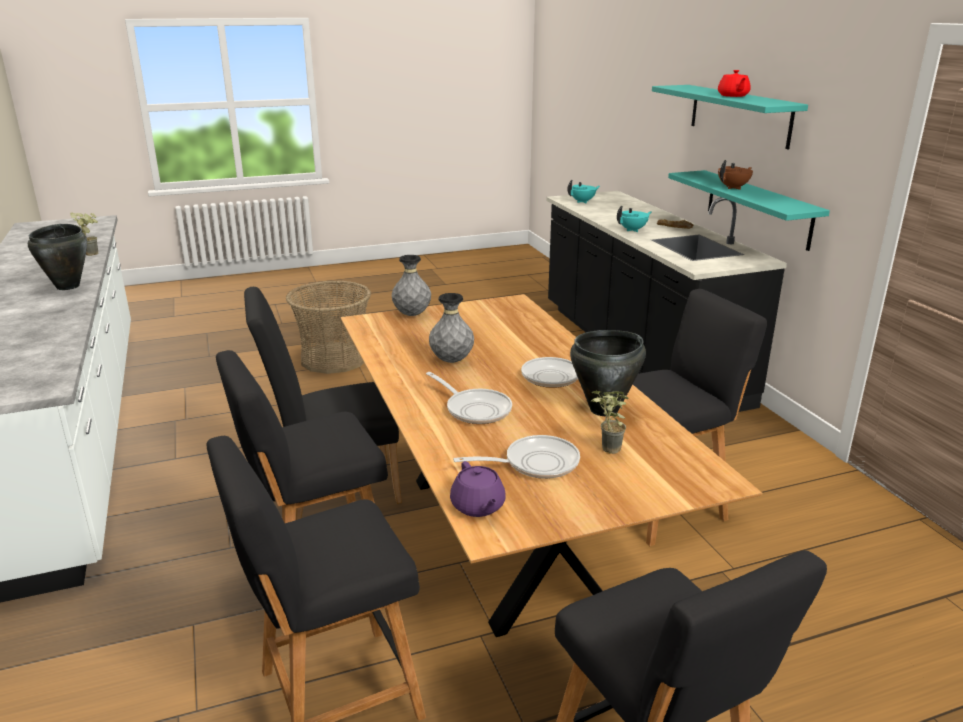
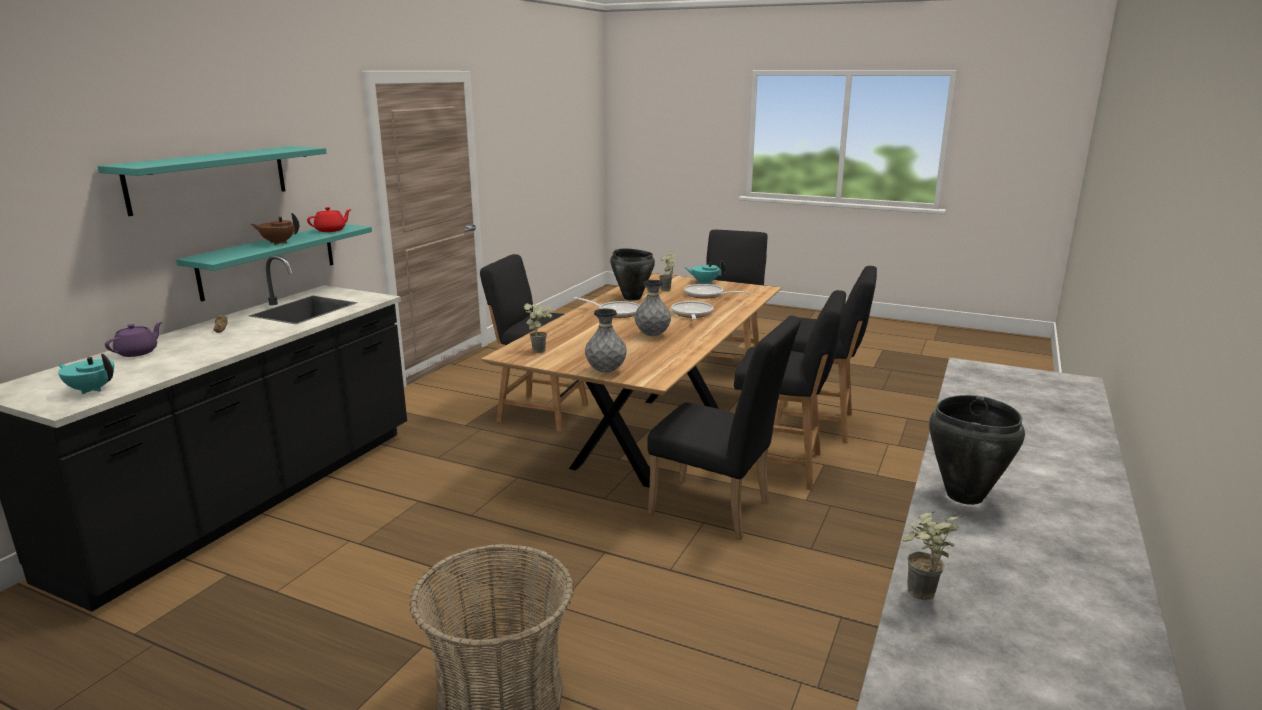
camera: 135 degrees left, 5 degrees down
(478, 506) = (755, 293): purple teapot -> purple teapot (138, 352)
(503, 313) = (540, 350): none -> potted plant
(633, 230) = (259, 336): turquoise teapot -> turquoise teapot (704, 282)
(733, 96) = (243, 153): red teapot -> red teapot (331, 230)

